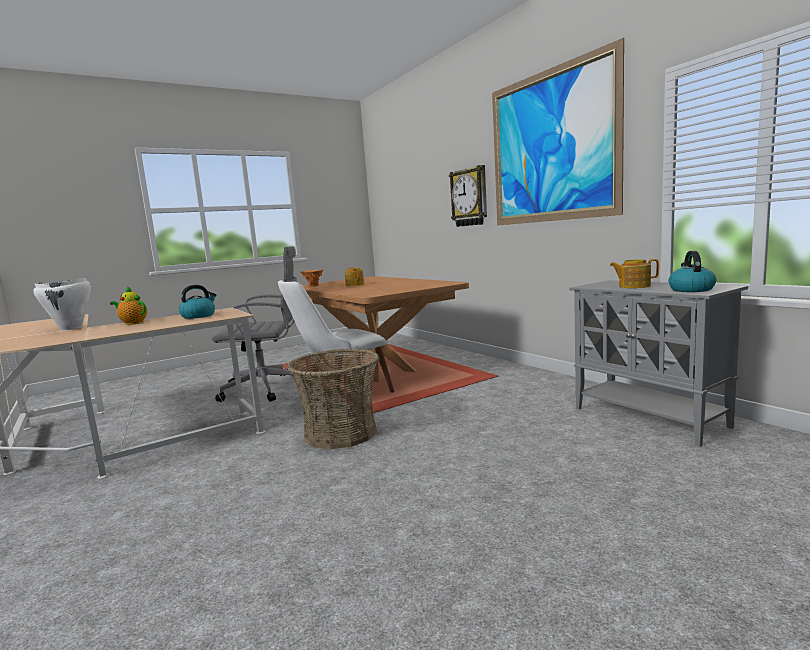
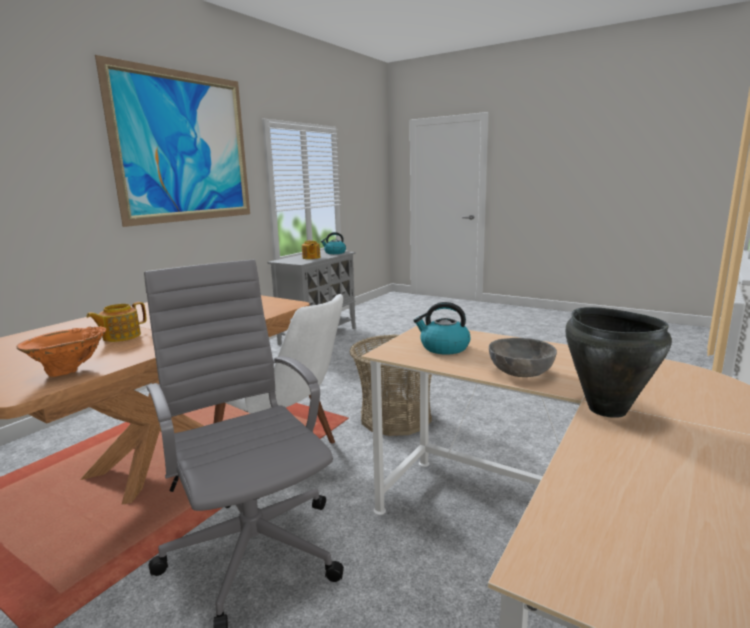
camera: 115 degrees left, 5 degrees up
(71, 328) = (607, 409): white cooking pot -> black cooking pot
(132, 323) = (520, 372): teapot -> grey bowl
(470, 197) = (61, 188): wall clock -> none

